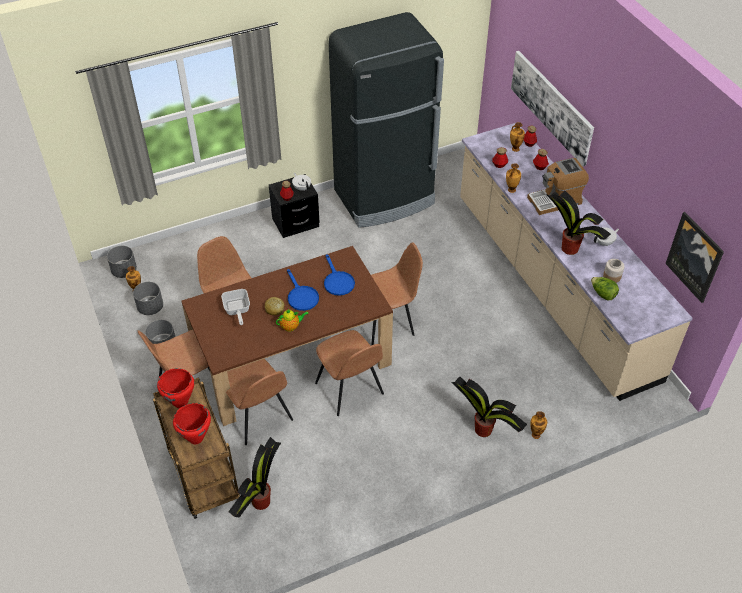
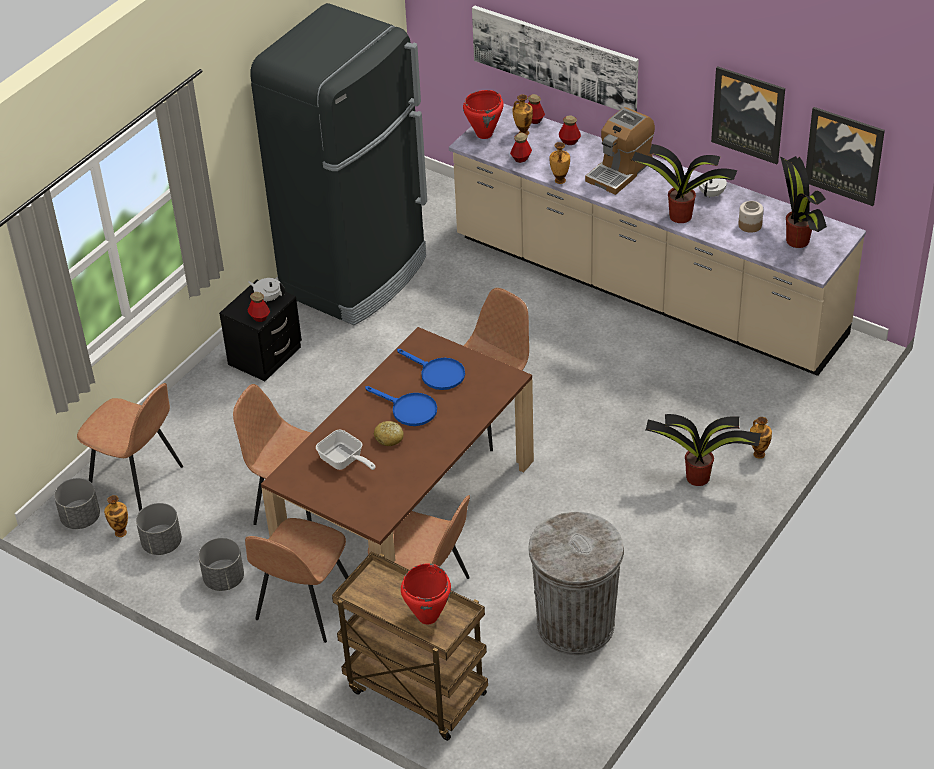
camera: 30 degrees left, 5 degrees down
(181, 403) = (372, 590): red cooking pot -> red cooking pot (484, 134)
(260, 502) = (510, 682): potted plant -> potted plant (798, 241)
(291, 326) = (428, 447): teapot -> none
(328, 487) = (576, 624): none -> grey trash can
(350, 390) = (508, 511): brown chair -> brown chair (138, 481)
(602, 294) = (756, 248): lettuce -> none
(646, 197) = (748, 114): none -> picture

